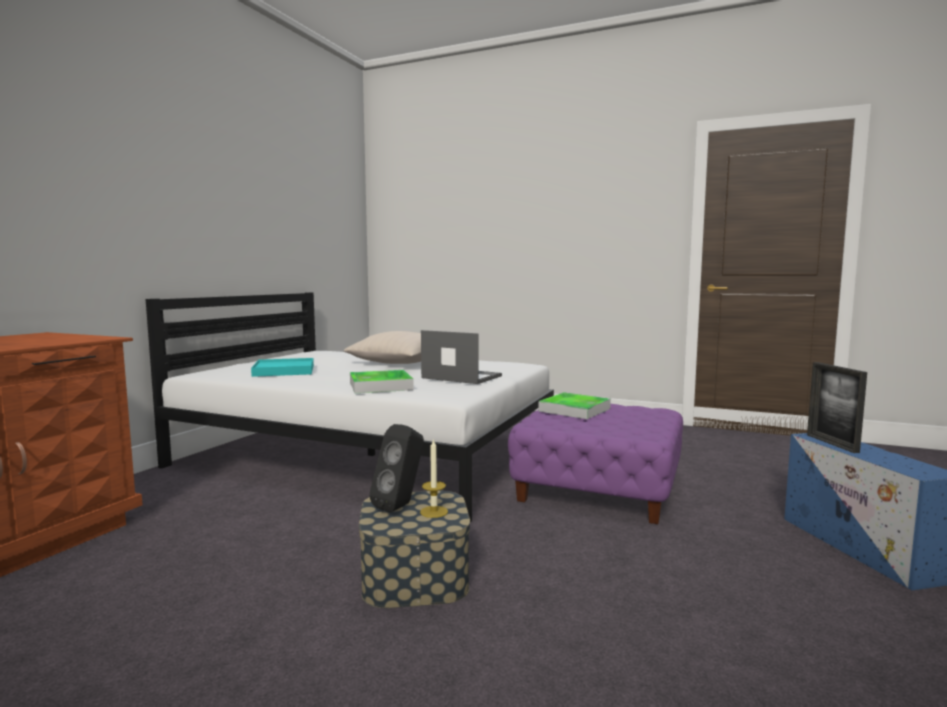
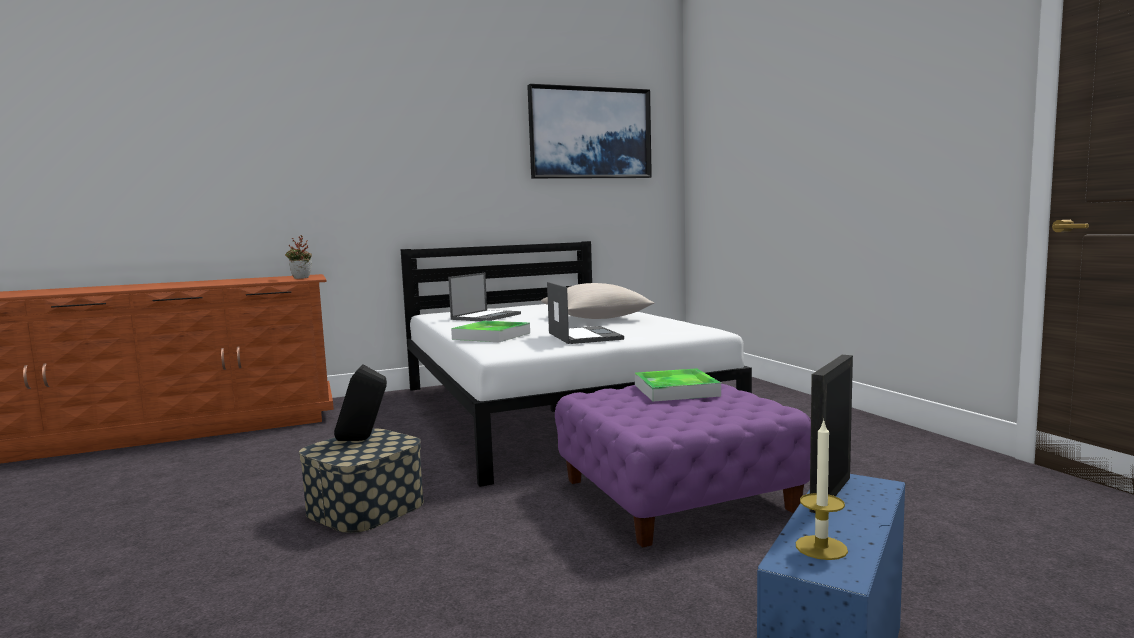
camera: 45 degrees right, 0 degrees up
(76, 338) = (301, 278): none -> potted plant
(284, 371) = (486, 316): turquoise tray -> laptop
(307, 188) = (590, 133): none -> picture
(434, 512) = (367, 449): candle -> candle (821, 547)

